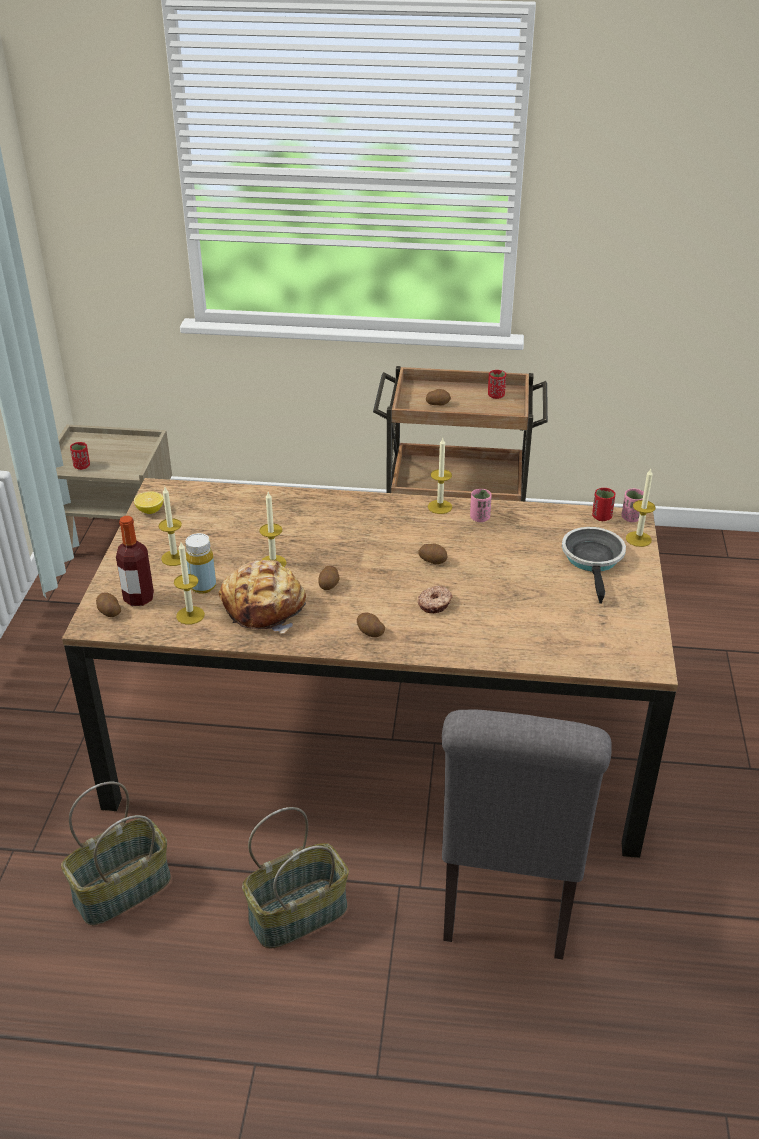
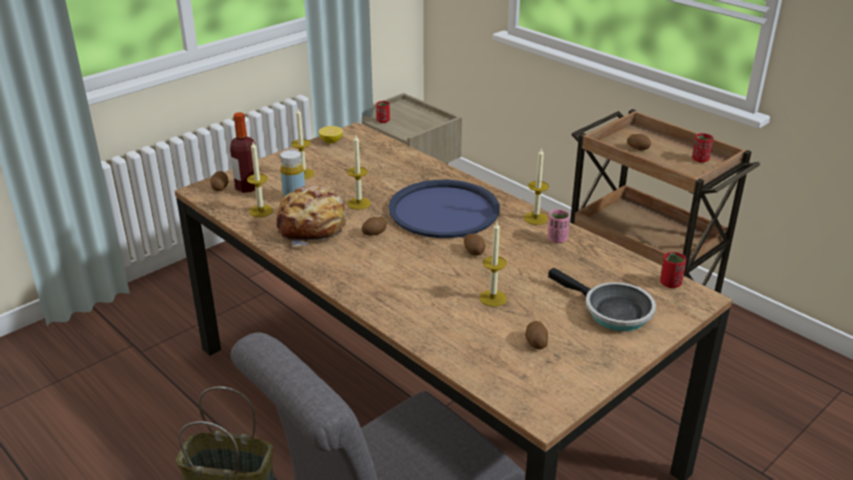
camera: 40 degrees right, 5 degrees down
(122, 891) = (155, 405): basket -> none
(357, 534) = (444, 210): none -> blue tray
(369, 632) = (355, 276): potato -> potato (536, 342)
(435, 604) = (430, 281): donut -> none
(593, 560) = (612, 312): frying pan -> frying pan turned 90 degrees clockwise
(631, 518) = (699, 296): pink cup -> none
(638, 539) = (681, 315): candle -> candle (493, 298)

